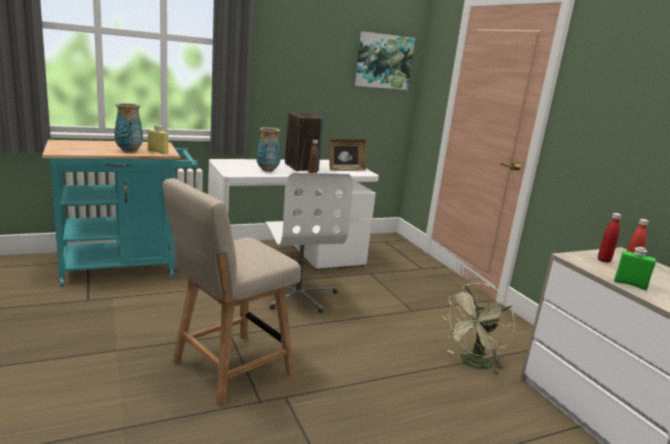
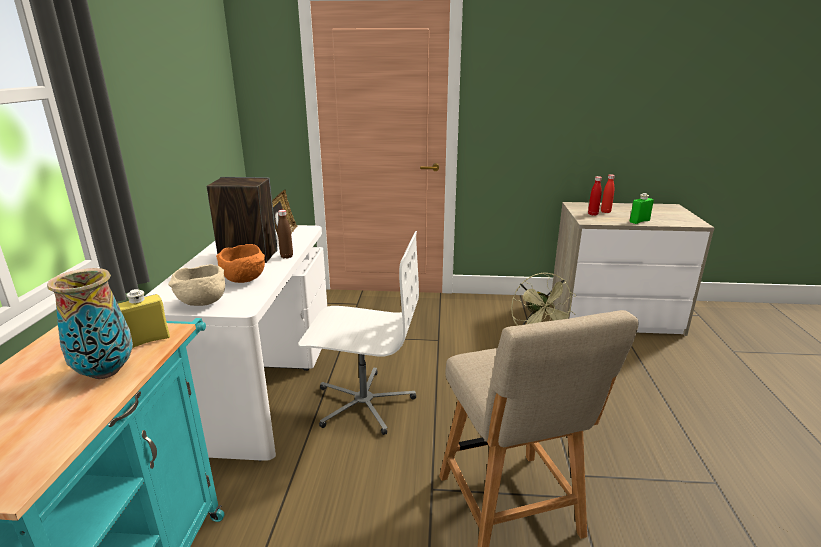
camera: 60 degrees left, 5 degrees up
(230, 167) = (202, 303): none -> beige bowl
(267, 170) = (245, 280): vase -> orange bowl
(383, 61) = (210, 80): picture -> none

